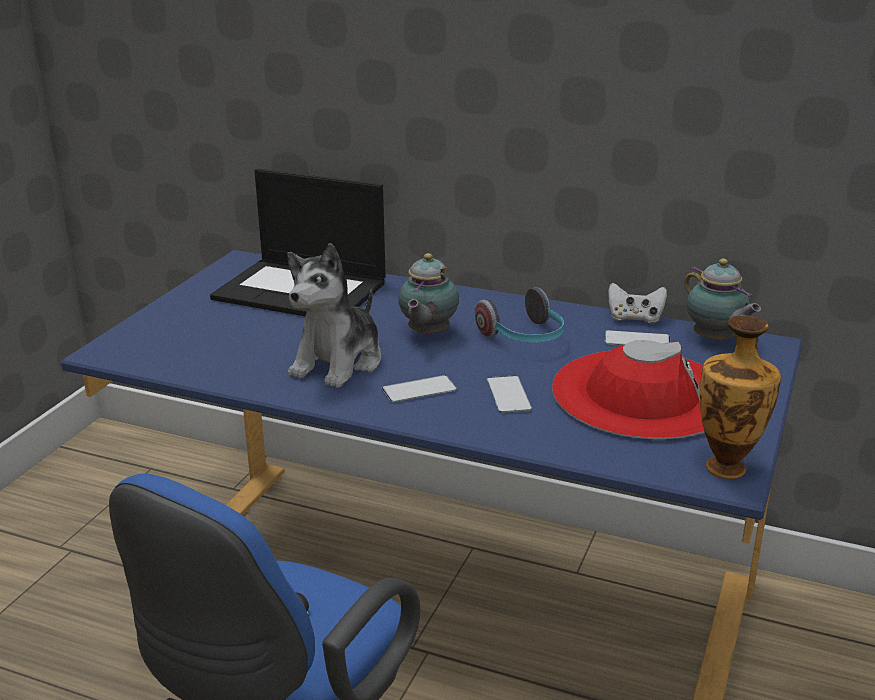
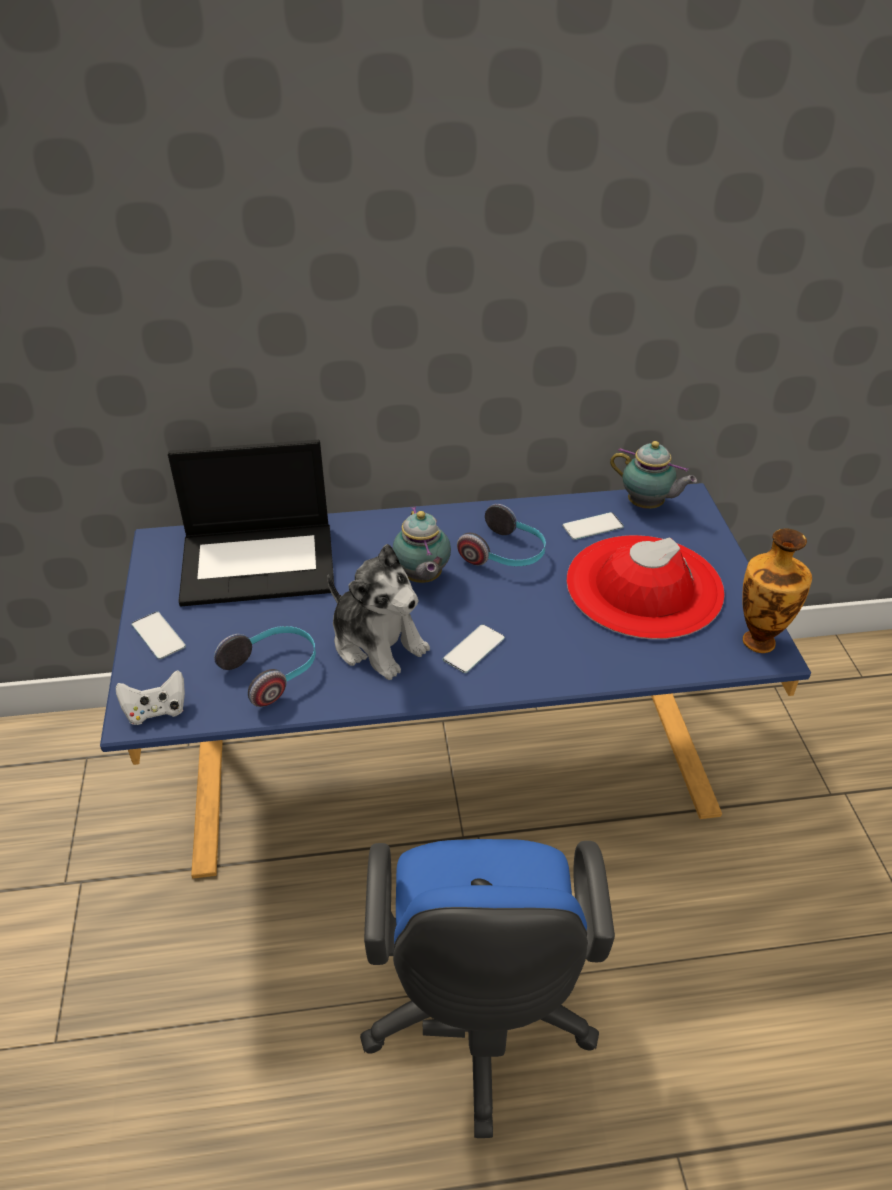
camera: 30 degrees left, 15 degrees up
(233, 356) = (274, 672): none -> headphones
(339, 363) = (378, 643): plush toy -> plush toy turned 45 degrees counterclockwise
(508, 395) = (548, 626): phone -> phone (158, 635)
(635, 318) = (571, 501): white game controller -> white game controller (156, 711)

